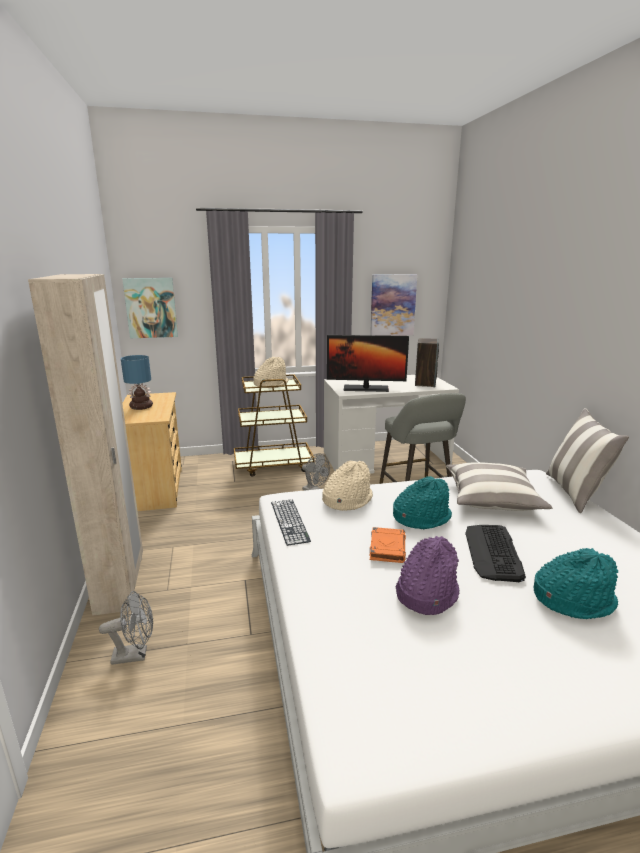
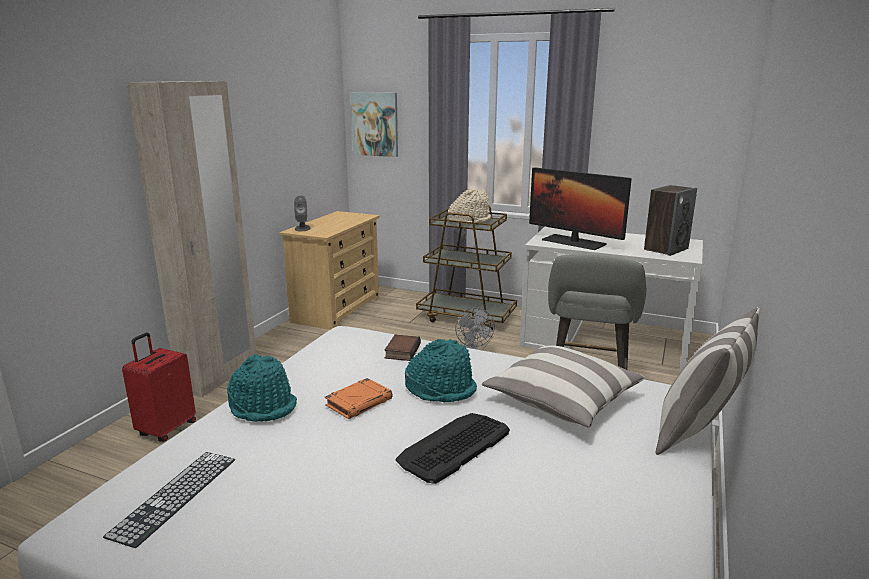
camera: 35 degrees right, 0 degrees up
(127, 416) = (302, 228): none -> grey speaker
(135, 655) = (166, 429): grey fan -> red suitcase
(140, 407) = (326, 222): table lamp -> none
(289, 521) = (320, 352): keyboard -> keyboard (175, 495)
(347, 500) = (401, 351): beige hat -> book
(392, 305) = (658, 137): picture -> none
(426, 593) = (323, 450): purple hat -> none
(572, 599) = (453, 523): turquoise hat -> turquoise hat (263, 406)

